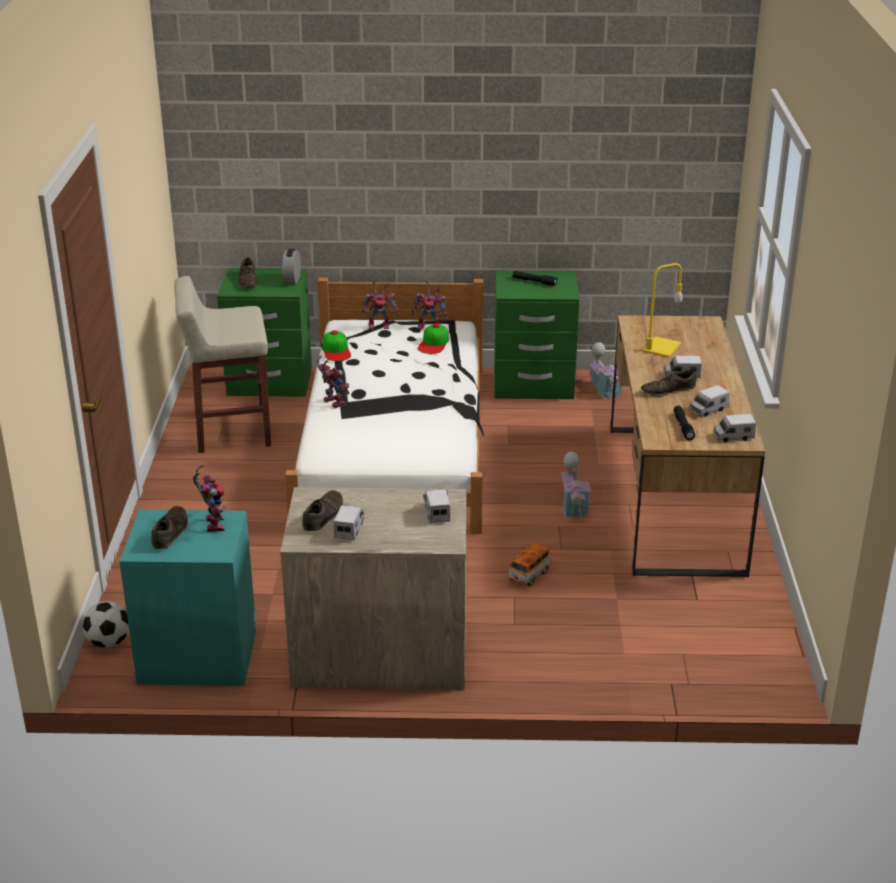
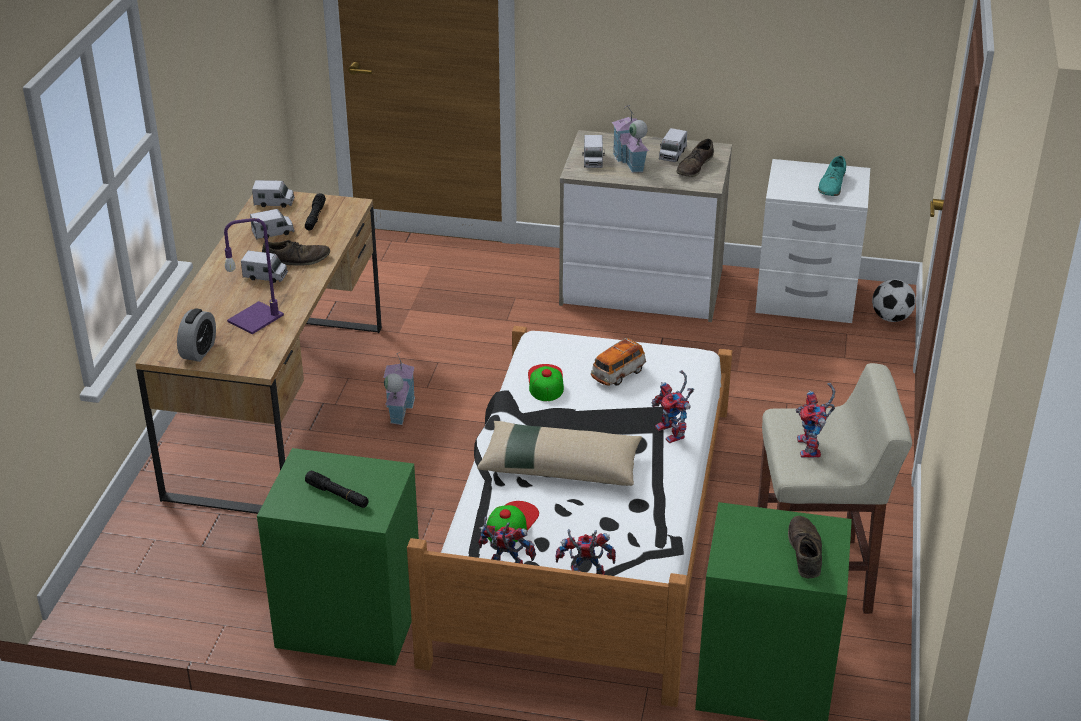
camera: 170 degrees left, 5 degrees up
(170, 532) = (832, 185): brown shoe -> turquoise shoe
(198, 656) = (805, 299): turquoise nightstand -> white nightstand
(212, 523) = (795, 189): toy robot -> toy robot (812, 450)
(292, 279) = (730, 546): alarm clock -> alarm clock (199, 351)
(336, 350) = (660, 529): cap -> cap (545, 382)
(411, 377) = (560, 465): none -> beige pillow
(530, 575) = (482, 338): toy car -> toy car (618, 374)
(605, 389) = (248, 596): toy house -> toy house (630, 161)
(662, 348) = (256, 317): yellow table lamp -> purple table lamp

